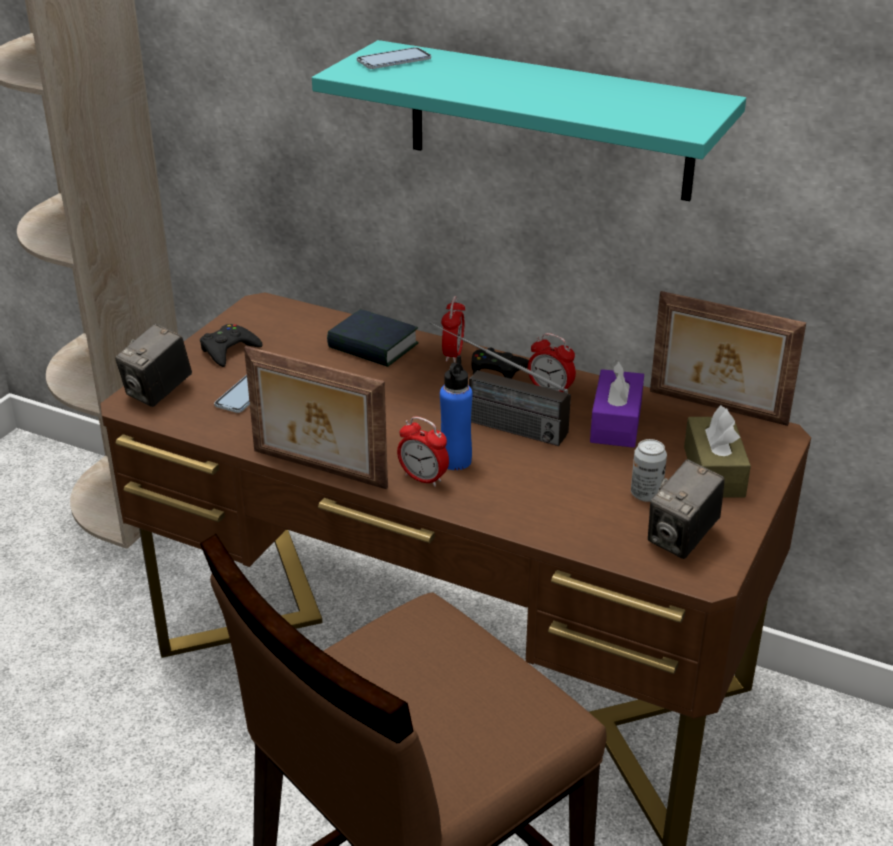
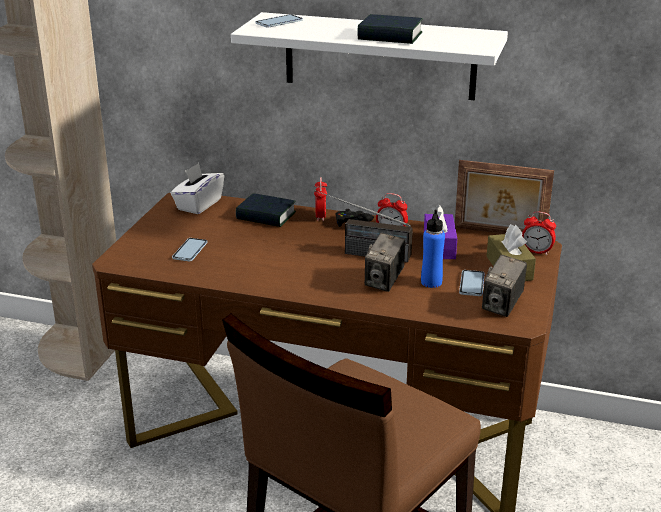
camera: 10 degrees left, 5 degrees down
(158, 392) = (130, 254): camera -> camera (384, 282)
(229, 350) = (169, 226): black game controller -> none
(282, 318) = (198, 204): none -> white tissue box
(318, 470) = (256, 289): picture frame -> none
(423, 478) = (327, 288): alarm clock -> alarm clock (536, 252)
(455, 461) = (344, 276): blue bottle -> blue bottle (431, 282)
(549, 121) = (379, 56): turquoise shelf -> white shelf
(552, 97) = (390, 36): none -> book
(646, 494) = (471, 284): can -> phone

